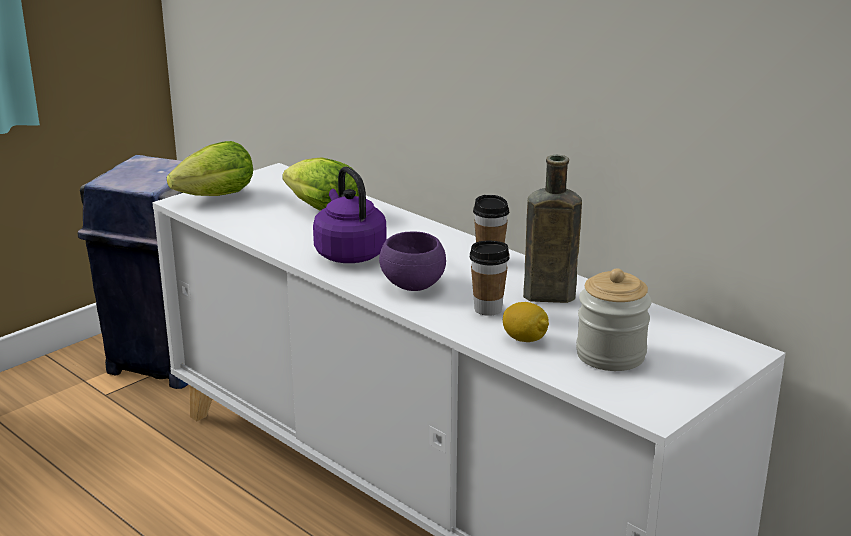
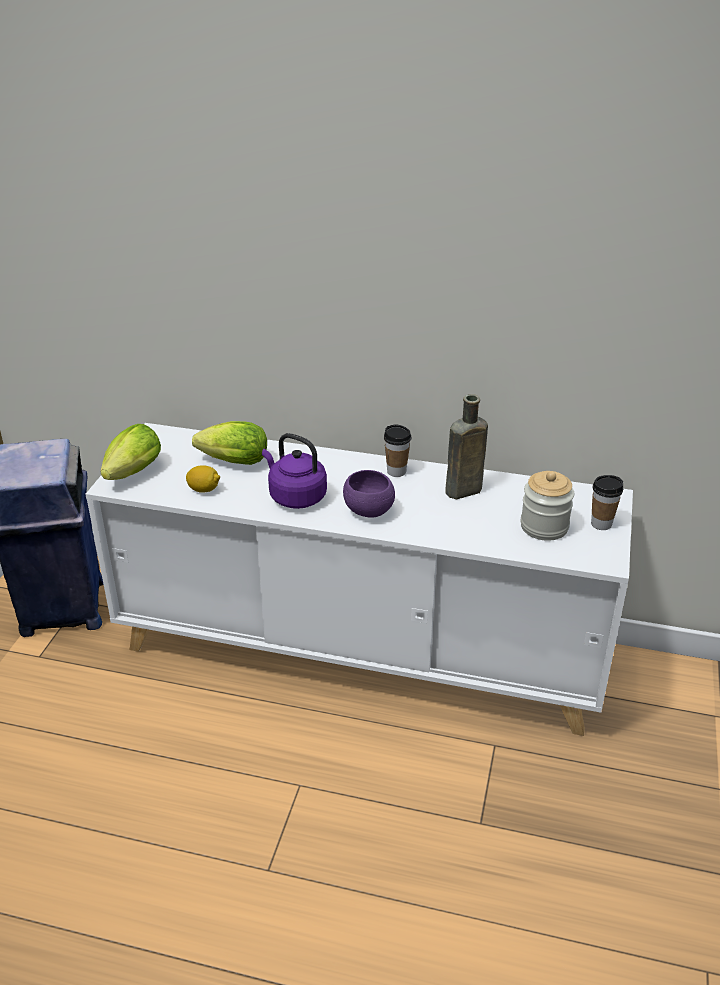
camera: 30 degrees left, 10 degrees up
(488, 309) = (437, 515): cup -> cup (601, 524)
(525, 339) = (483, 532): lemon -> lemon (204, 489)

